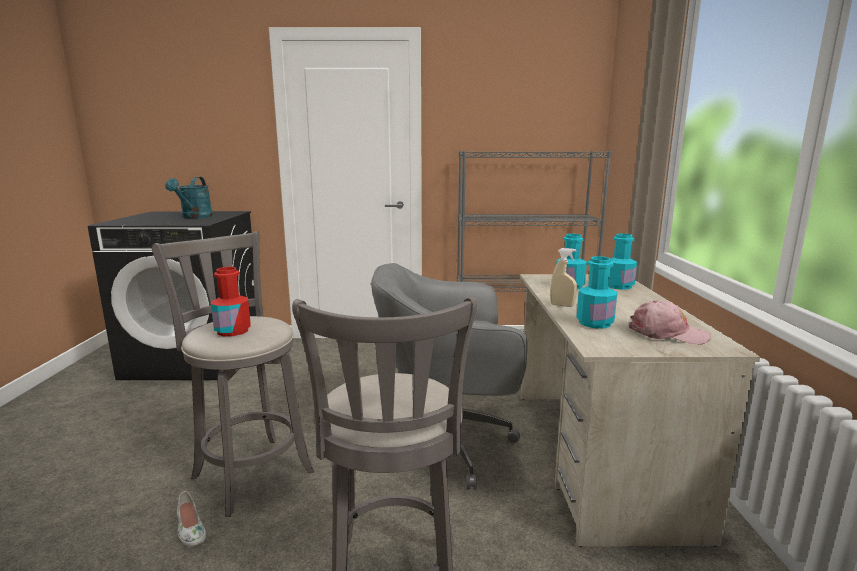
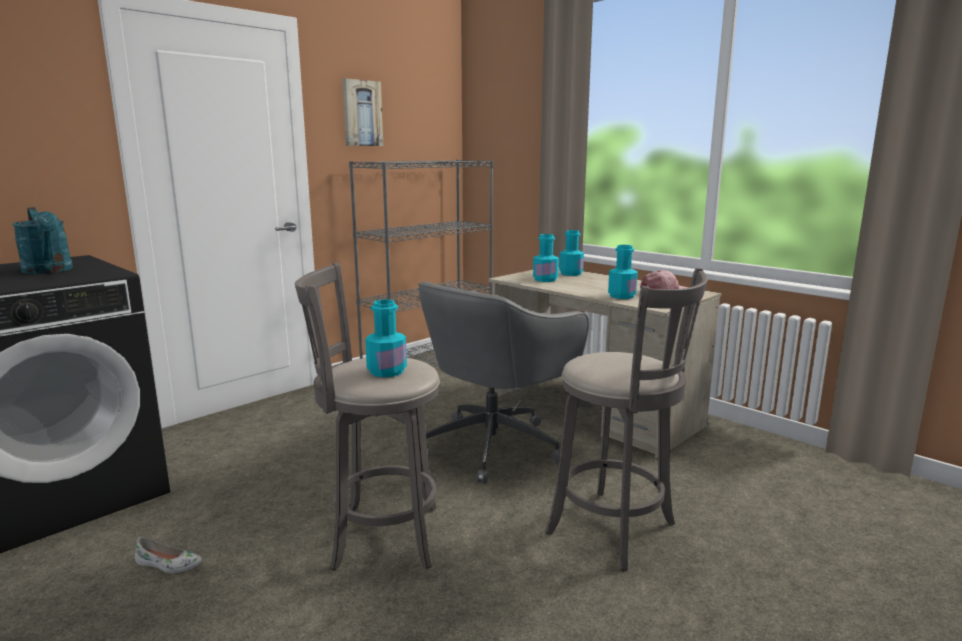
camera: 45 degrees left, 0 degrees up
(190, 528) = (414, 592): white shoe -> white shoe (168, 564)
(233, 331) = (387, 371): red bottle -> turquoise bottle
(481, 107) = (361, 113): none -> picture
(562, 305) = (577, 291): beige spray bottle -> none

